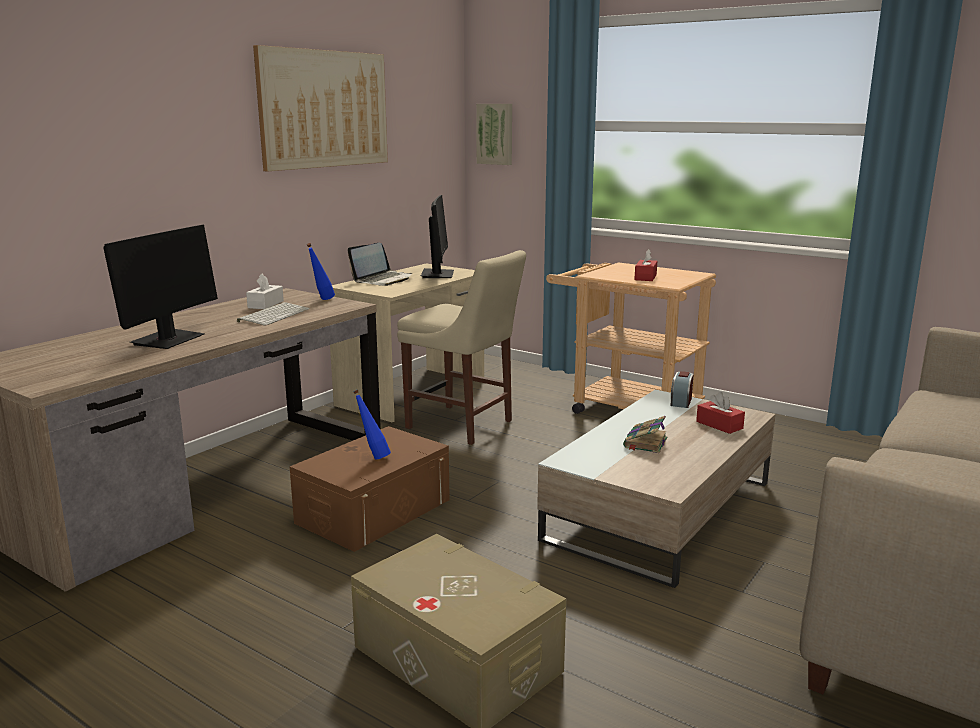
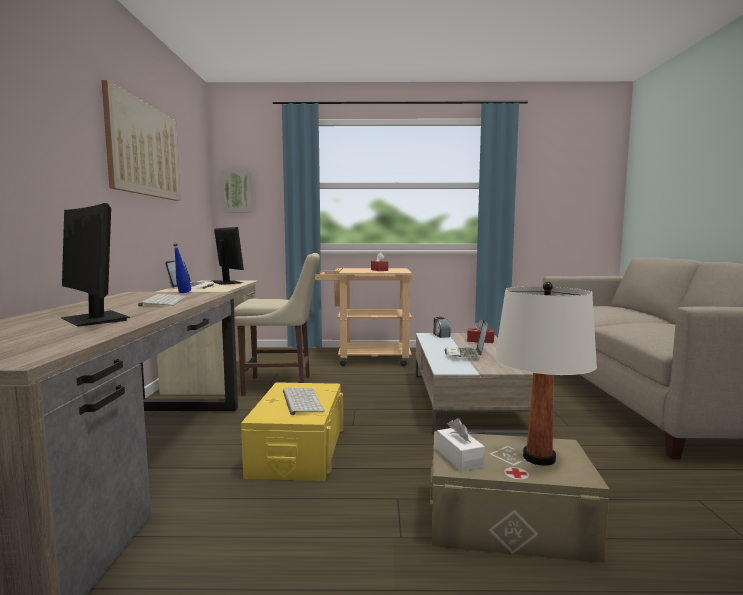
camera: 35 degrees left, 10 degrees down
(168, 340) = (95, 320): monitor -> monitor turned 150 degrees clockwise
(265, 304) = (136, 298): white tissue box -> white tissue box (459, 458)
(373, 457) = (301, 401): blue bottle -> keyboard
(374, 511) = (297, 450): brown storage box -> yellow storage box
(479, 600) = (539, 458): none -> white table lamp
(645, 443) = (466, 354): book -> laptop

